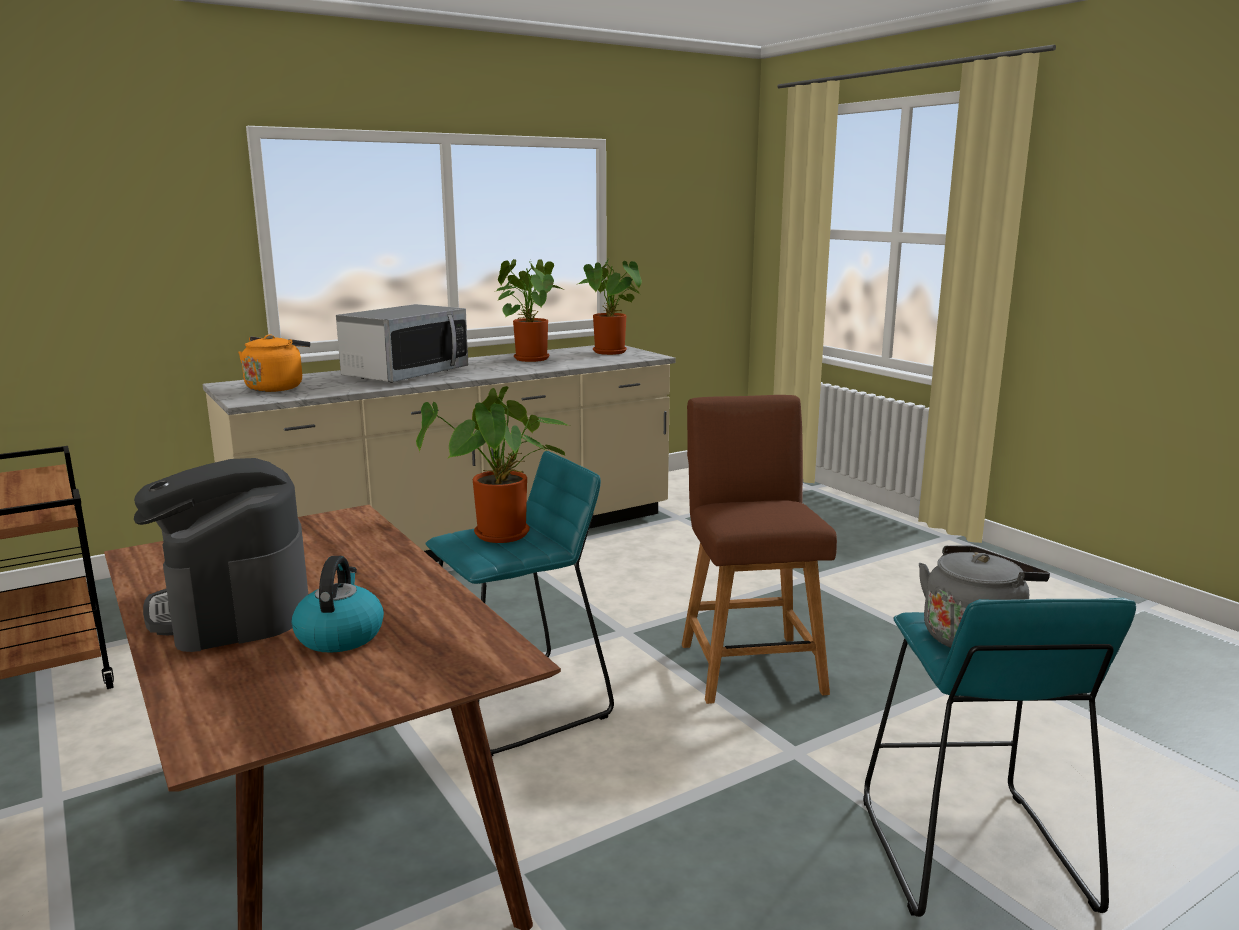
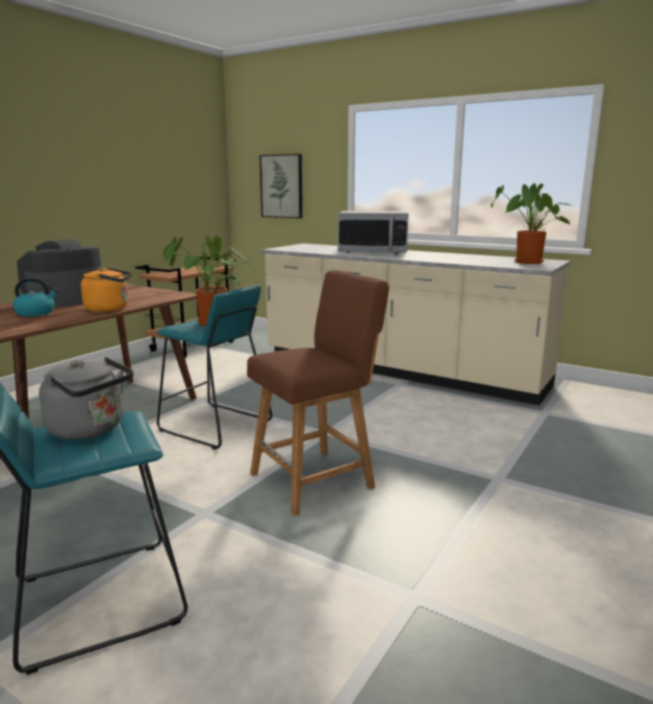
camera: 65 degrees right, 0 degrees up
(93, 276) = (282, 186): none -> picture
(276, 387) = (308, 247): orange kettle -> orange kettle (110, 309)
(529, 358) = (464, 257): potted plant -> none

